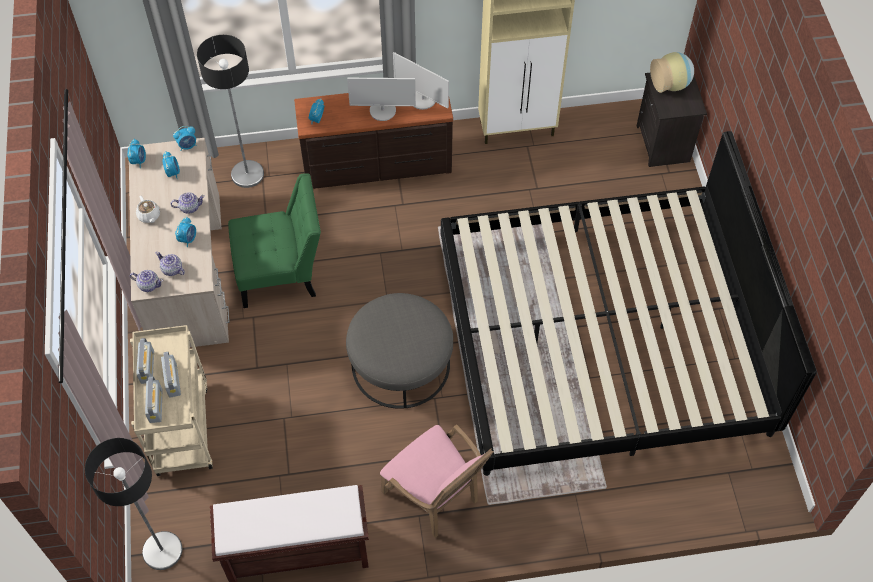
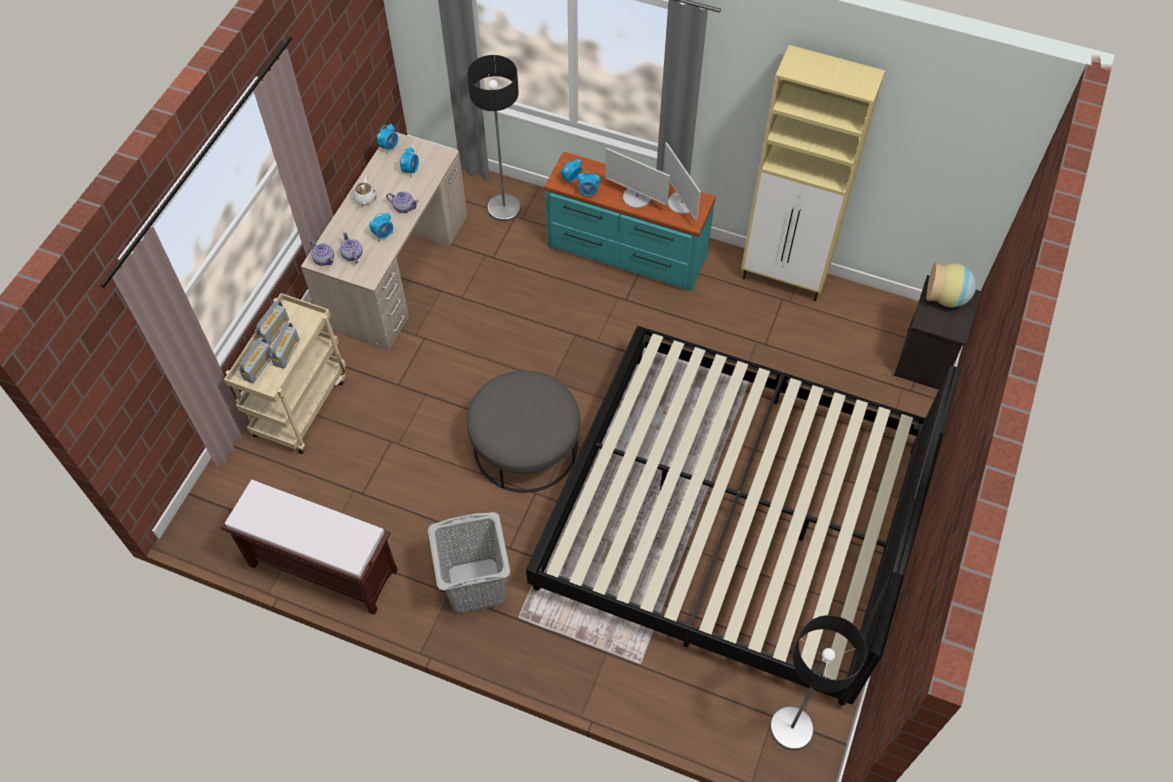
camera: 30 degrees right, 0 degrees up
(162, 551) = (215, 503): floor lamp -> floor lamp (791, 728)
(188, 146) = (439, 152): alarm clock -> alarm clock (588, 193)
(281, 273) = (475, 310): green chair -> none
(377, 165) = (626, 252): brown dresser -> turquoise dresser
(436, 498) = (475, 586): pink armchair -> grey laundry basket

